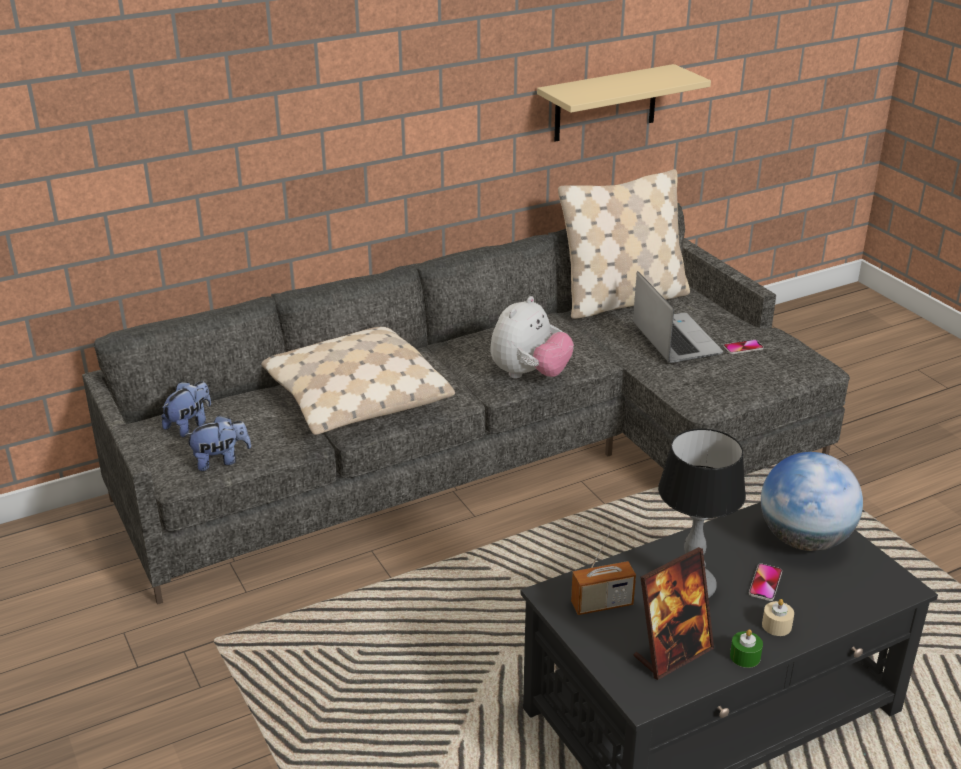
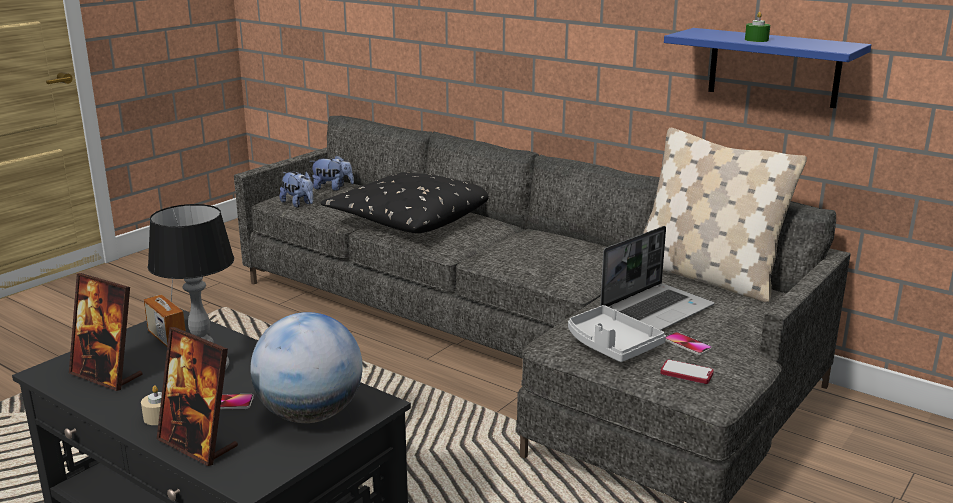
camera: 65 degrees right, 10 degrees down
(354, 398) = (408, 218): beige pillow -> black pillow
(529, 374) = (511, 263): plush toy -> none
(605, 103) = (773, 67): beige shelf -> blue shelf
(727, 377) = (611, 345): none -> grey tray
(745, 656) = (108, 407): green candle -> green candle (756, 40)
(788, 363) = (686, 373): none -> phone
(835, 607) = (198, 444): none -> picture frame

